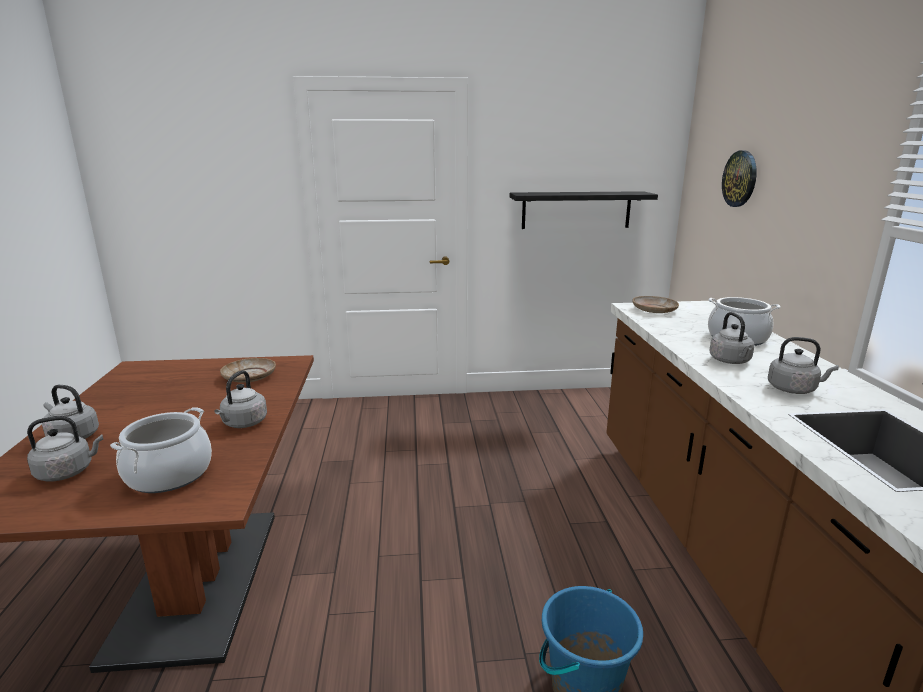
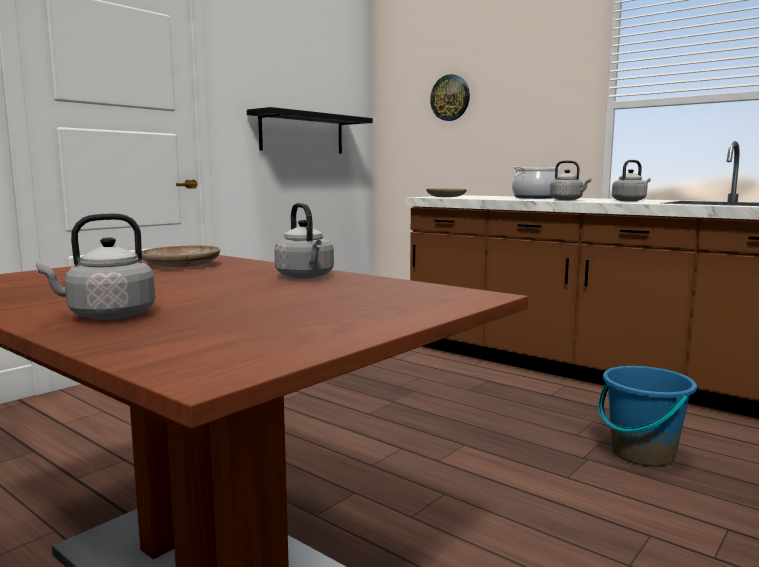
camera: 45 degrees left, 10 degrees down
(68, 472) = (229, 324): grey kettle -> none
(169, 474) = (363, 300): cooking pot -> none

